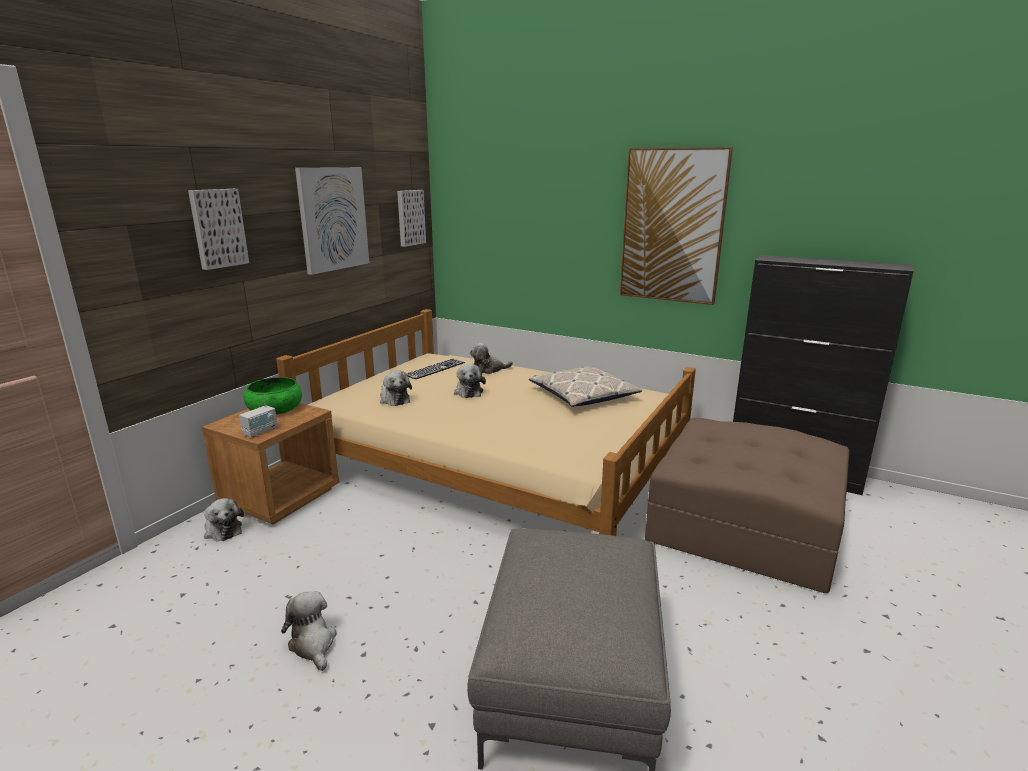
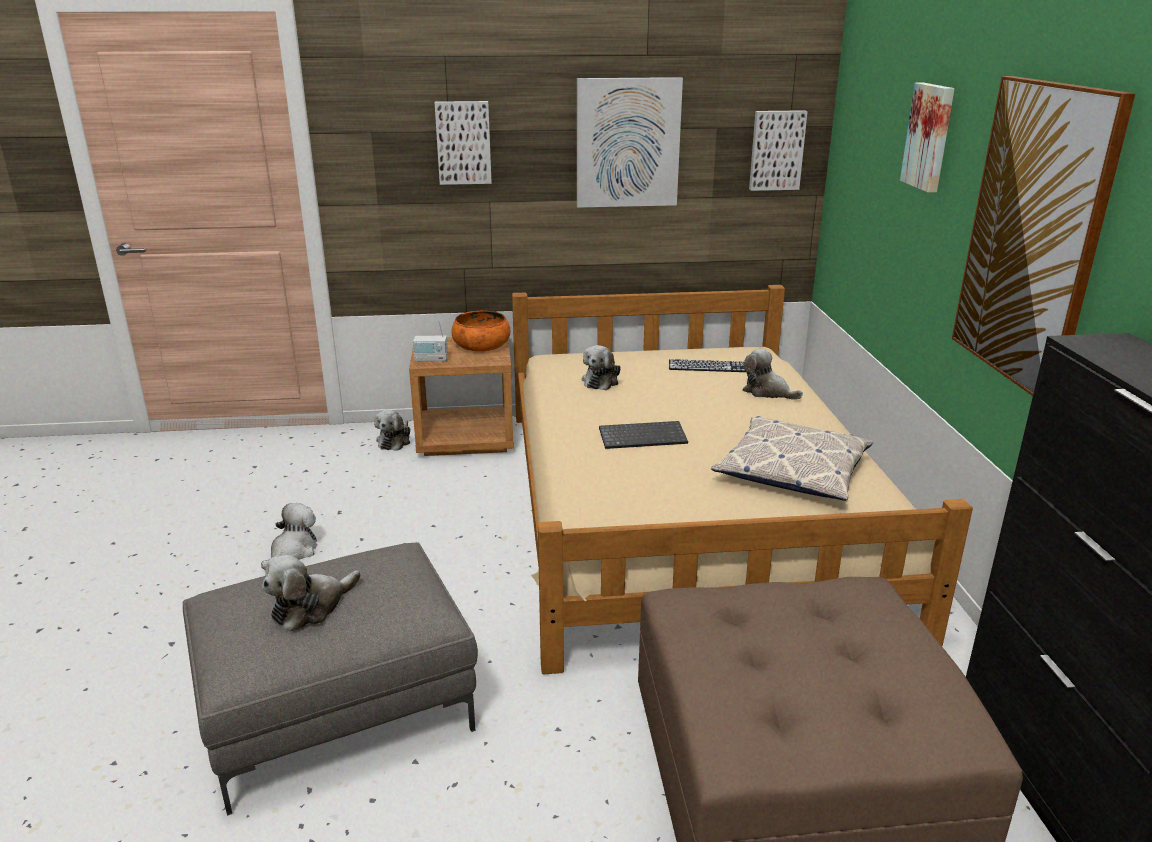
camera: 55 degrees right, 5 degrees up
(275, 409) = (481, 345): green bowl -> orange bowl
(468, 391) = (683, 405): plush toy -> plush toy (311, 607)
(489, 413) = (643, 436): none -> keyboard
(558, 190) = (930, 136): none -> picture

